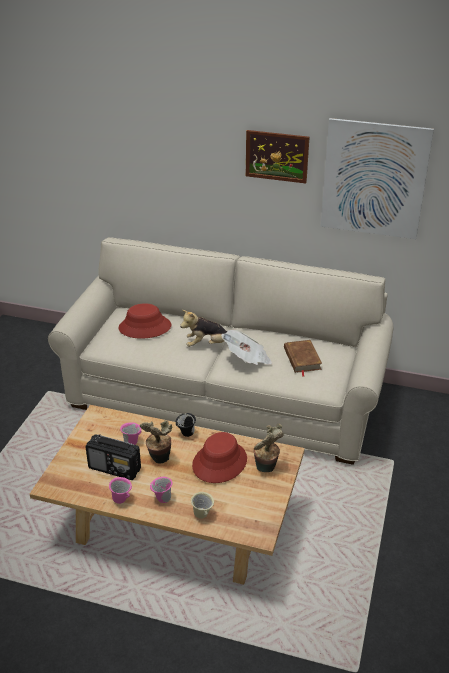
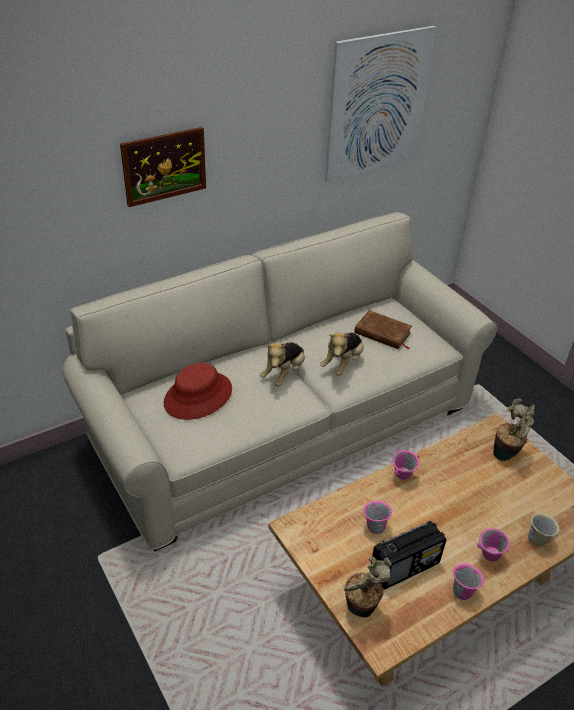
camera: 50 degrees left, 5 degrees up
(159, 459) = (423, 522): potted plant -> potted plant (361, 610)
(186, 434) = (402, 477): black mug -> pink mug
(219, 462) = (468, 480): red hat -> none
(247, 359) = (343, 363): newspaper -> plush toy
(277, 156) = (277, 110): picture -> picture (164, 166)

